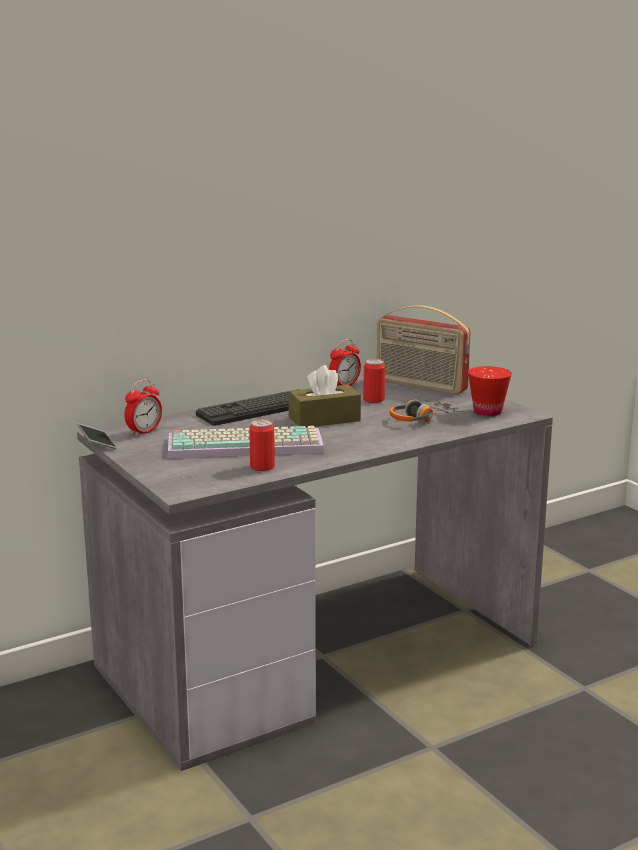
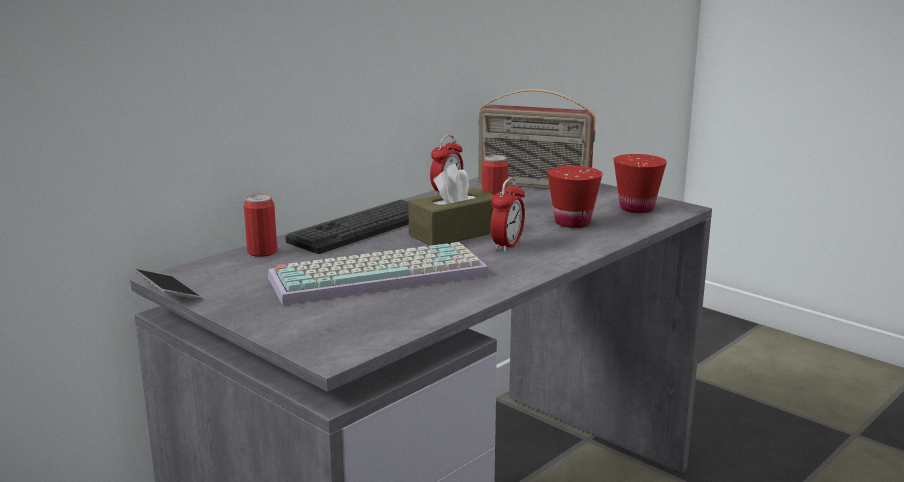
camera: 15 degrees left, 0 degrees up
(144, 432) = (228, 271): alarm clock -> alarm clock (507, 245)
(262, 467) = (423, 304): can -> can (262, 252)
(423, 419) = (572, 223): headphones -> red cup

